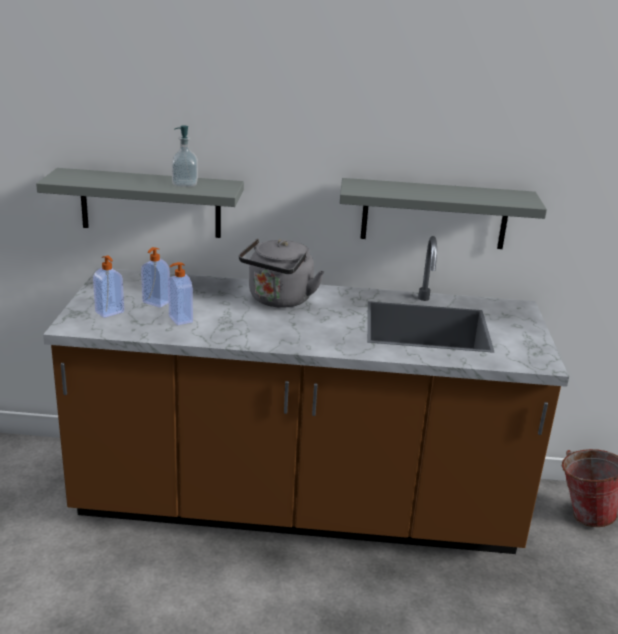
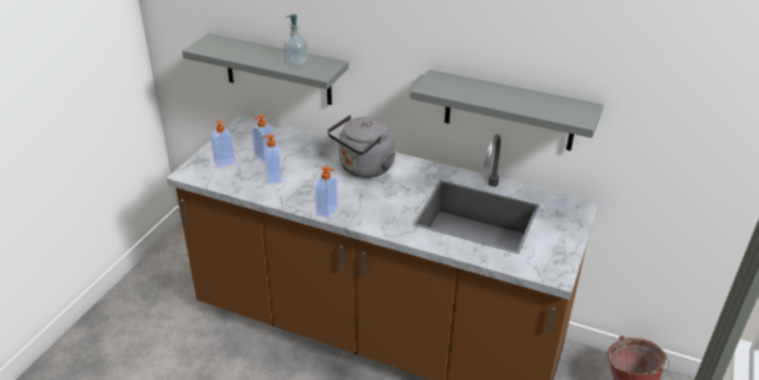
camera: 20 degrees right, 10 degrees up
(265, 342) = (327, 211): none -> soap dispenser

